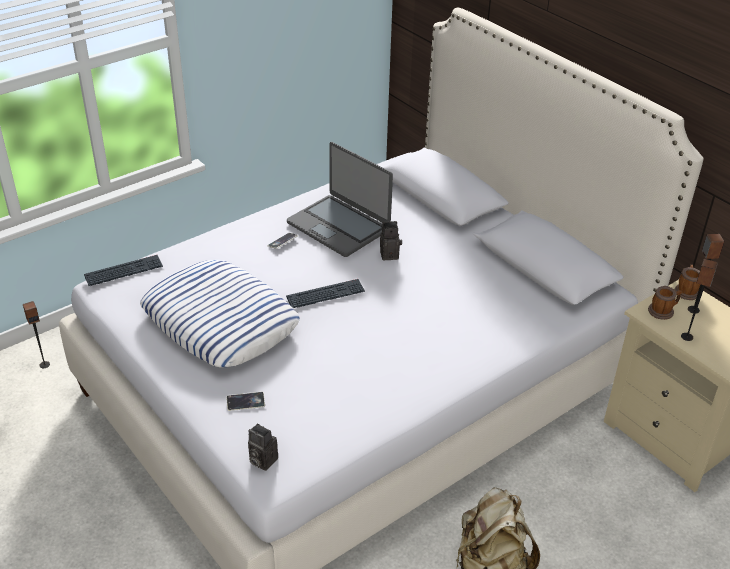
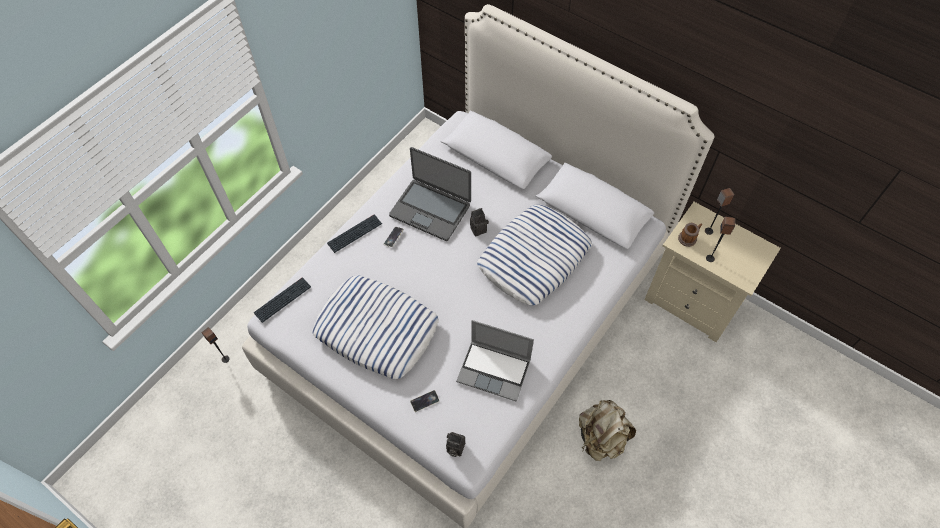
camera: 15 degrees left, 20 degrees up
(325, 295) = (445, 283): keyboard -> keyboard (355, 234)
(351, 392) = (495, 370): none -> laptop
(448, 295) = (534, 258): none -> pillow
(686, 290) = (700, 213): mug -> none

